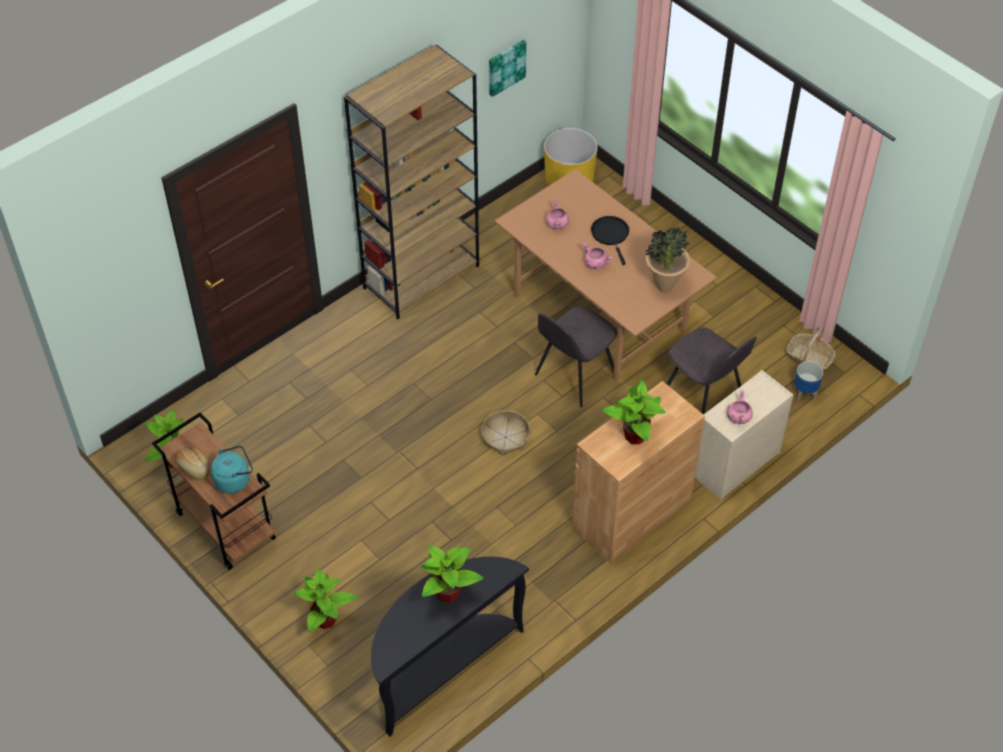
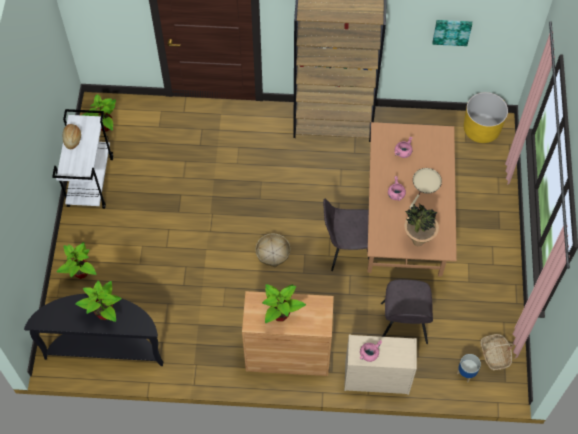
camera: 45 degrees right, 10 degrees up
(224, 525) = (90, 181): brown cart -> white cart
(234, 480) = (83, 162): turquoise kettle -> none
(611, 235) = (425, 184): black frying pan -> beige frying pan

